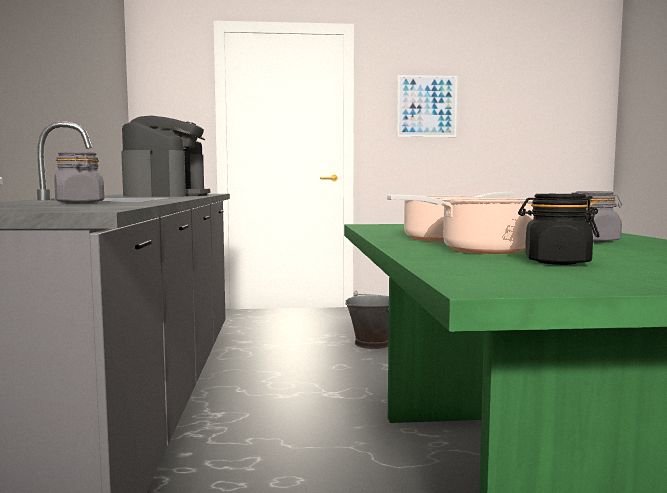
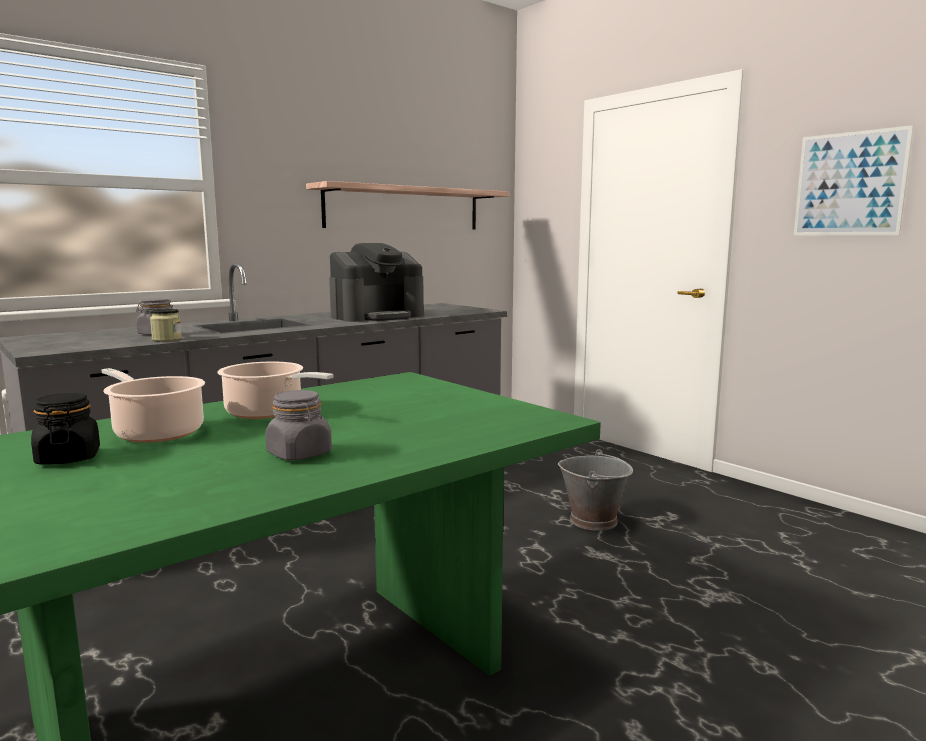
camera: 55 degrees right, 5 degrees up
(84, 91) = (404, 208): none -> shelf
(138, 203) = (167, 339): none -> jar

